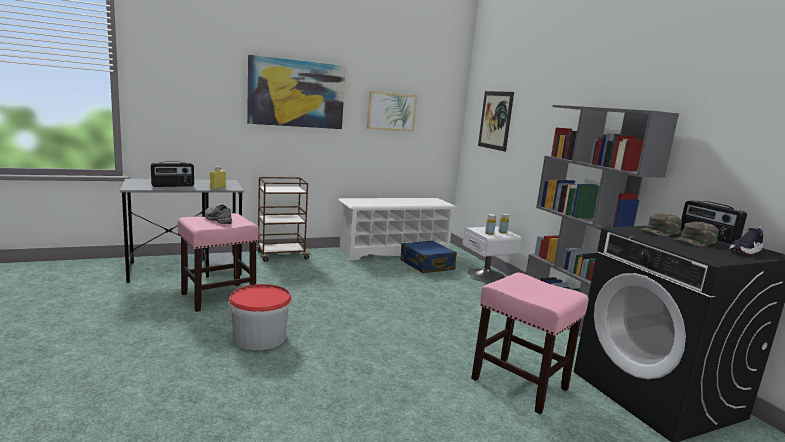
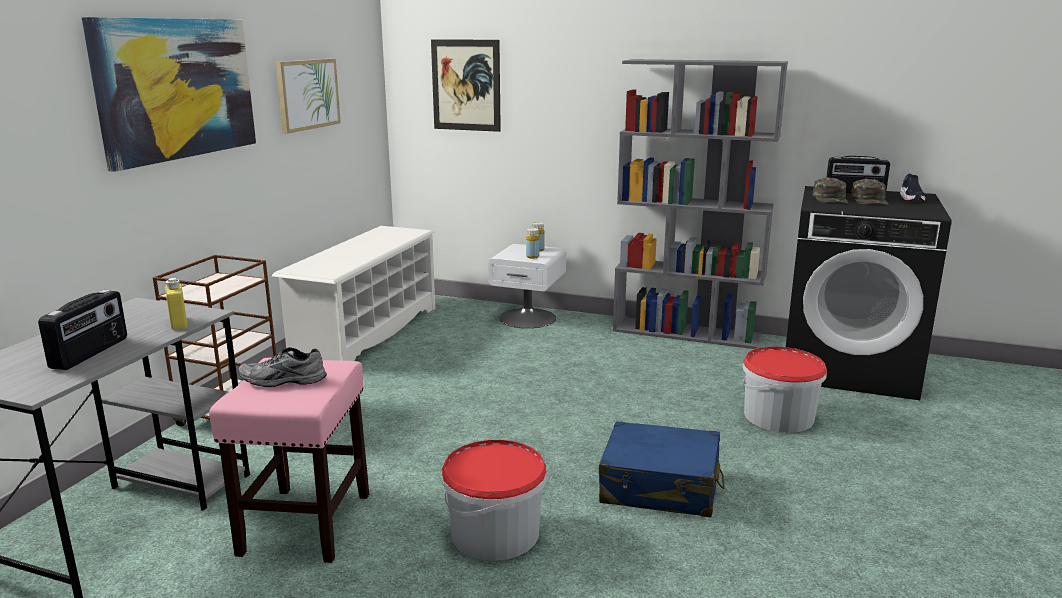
camera: 45 degrees left, 5 degrees up
(426, 265) = (446, 334): blue suitcase -> blue suitcase (660, 487)
(520, 384) = (779, 416): pink stool -> bucket

